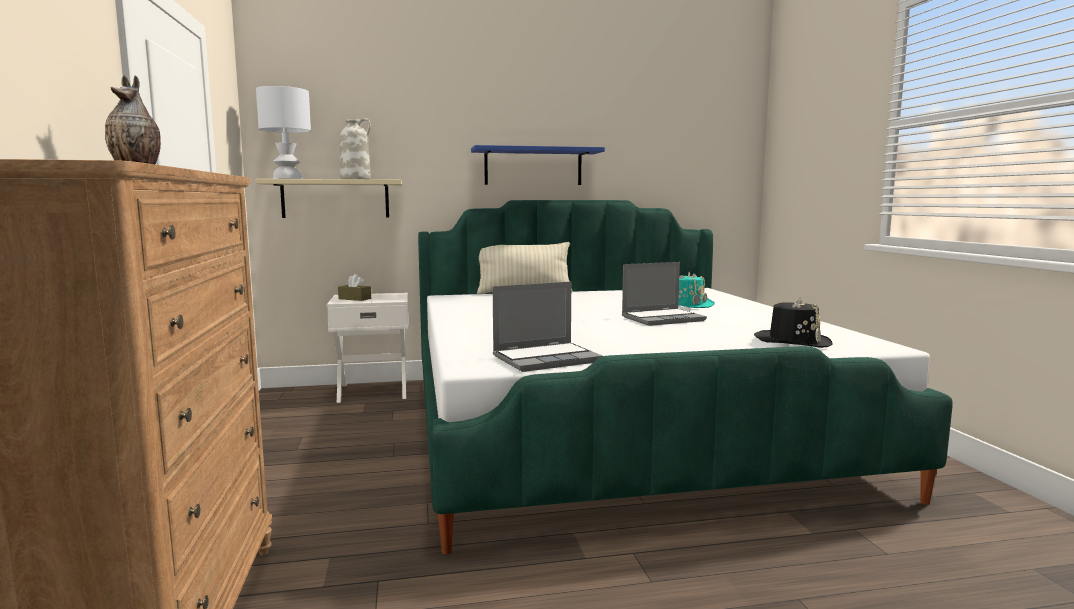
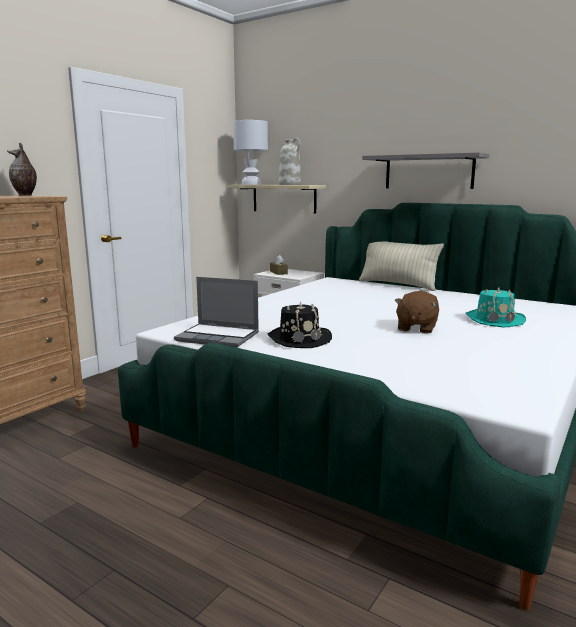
camera: 45 degrees right, 5 degrees up
(533, 167) = (428, 172): blue shelf -> grey shelf
(663, 318) = (416, 328): laptop -> brown plush toy
(792, 341) = (444, 376): black hat -> black hat (299, 339)

